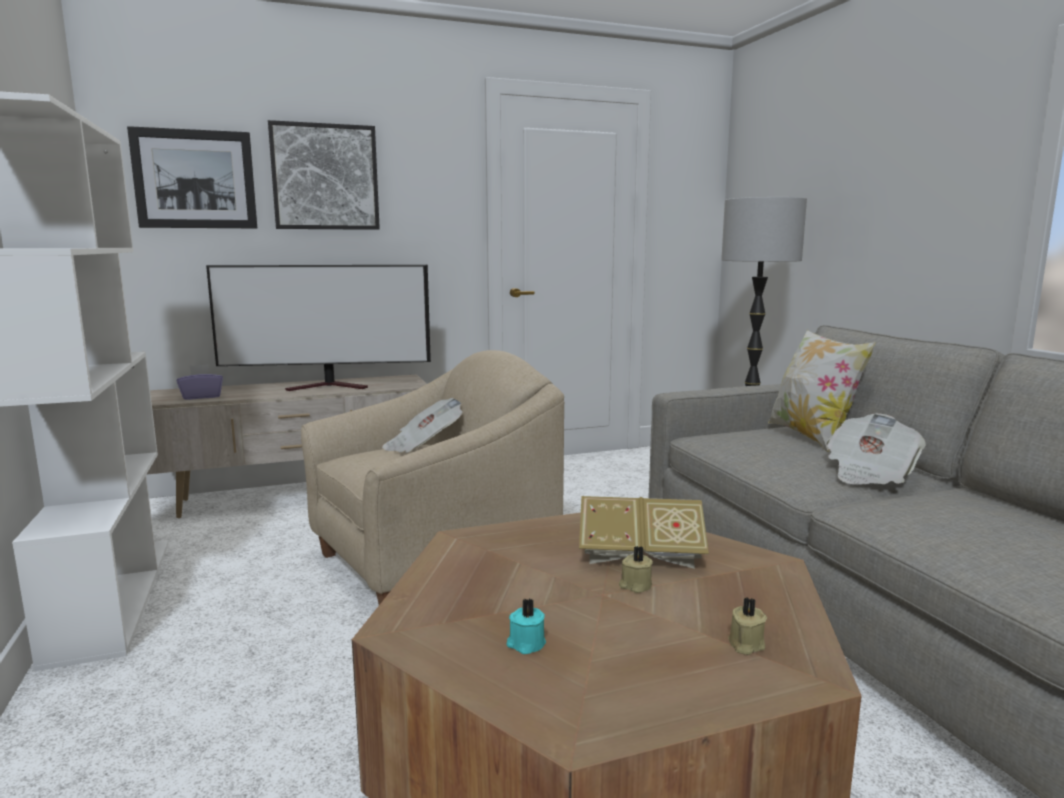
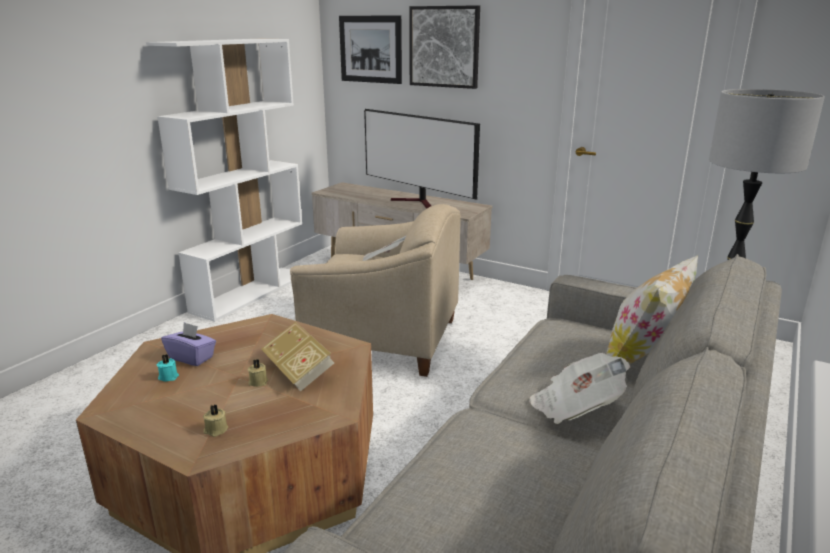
camera: 50 degrees right, 10 degrees up
(202, 396) = (347, 193): purple tissue box -> purple tissue box (192, 357)

